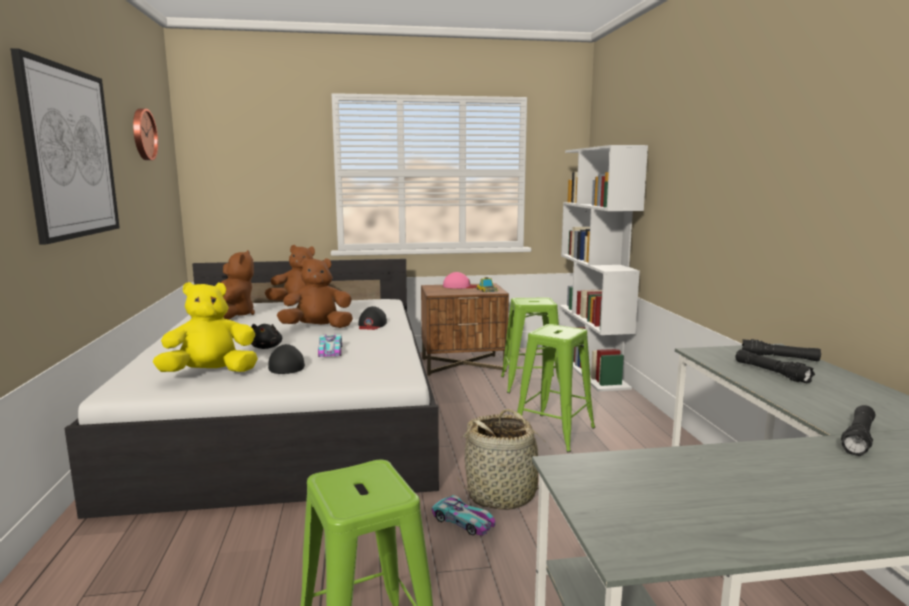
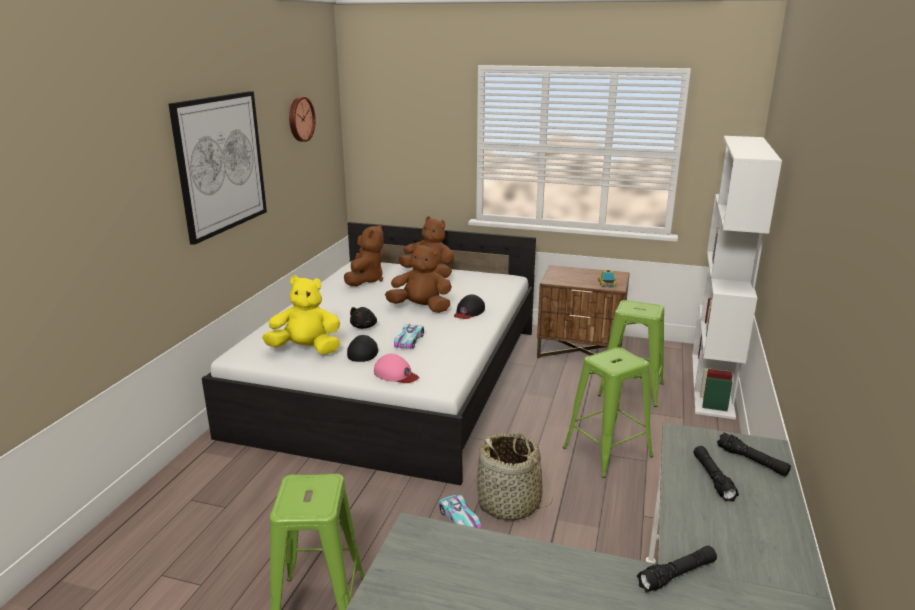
camera: 25 degrees right, 10 degrees up
(459, 286) = (585, 273): pink cap -> pink cap (396, 374)

